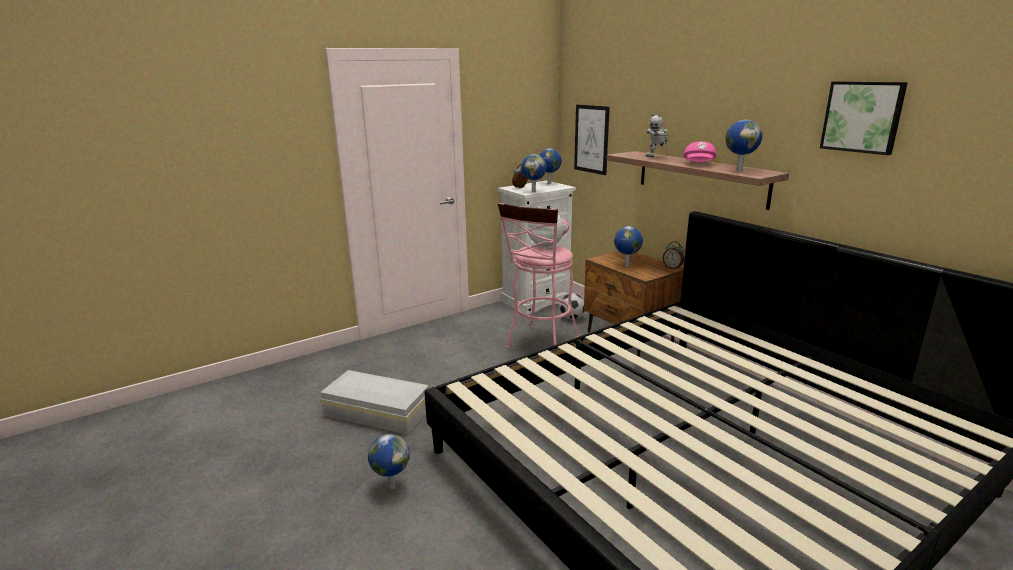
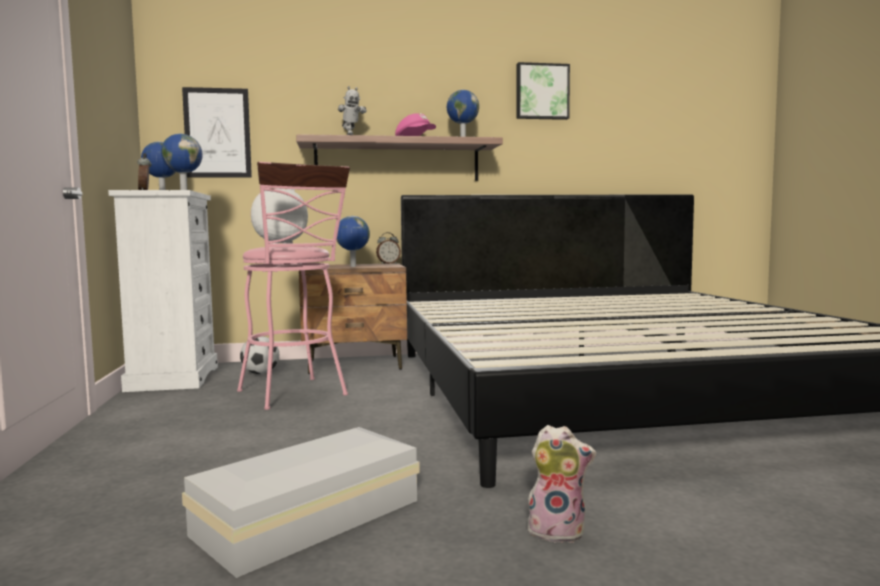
camera: 65 degrees left, 15 degrees down
(391, 486) = (558, 531): globe -> plush toy

